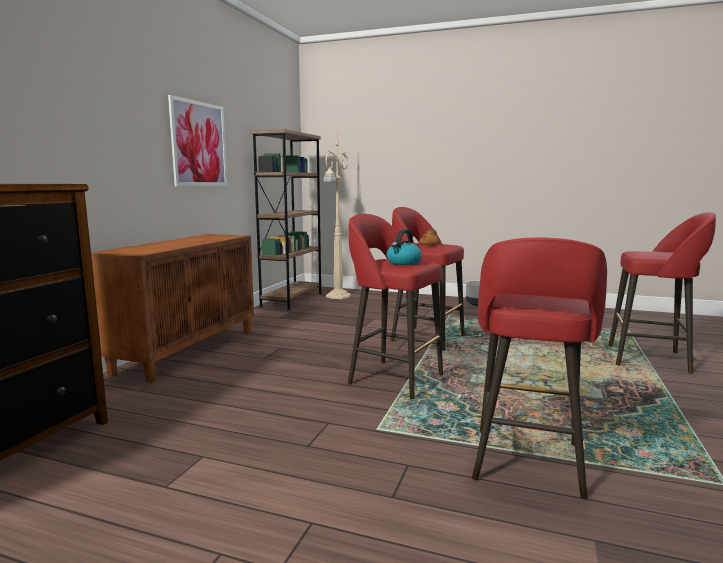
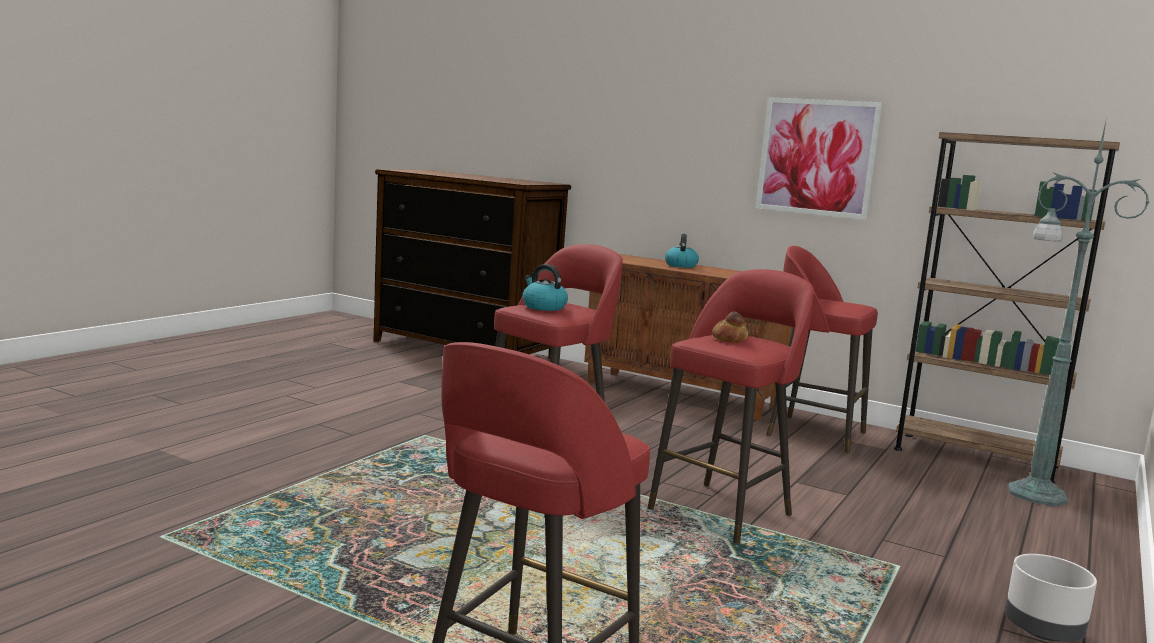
camera: 100 degrees right, 0 degrees up
(165, 244) = (680, 265): none -> kettle
(337, 296) = (1033, 493): beige floor lamp -> green floor lamp
(527, 463) = (304, 471): red stool -> red stool (812, 433)

